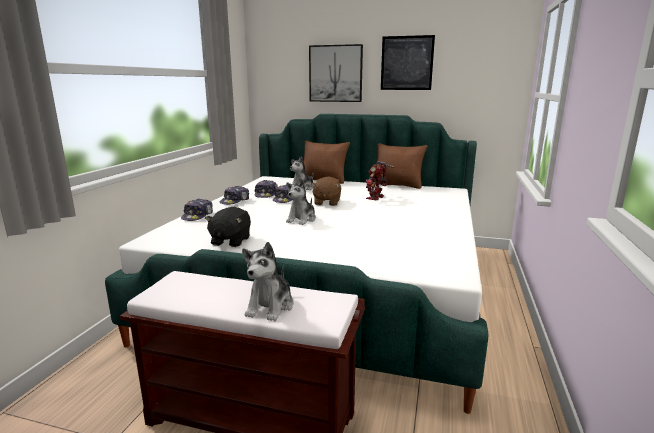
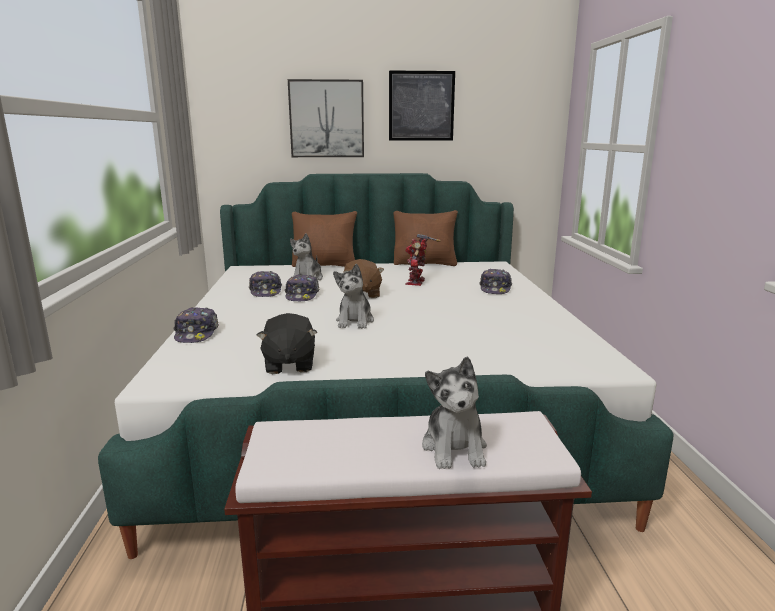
camera: 20 degrees left, 0 degrees up
(235, 201) = (230, 305): cap -> cap (495, 289)

